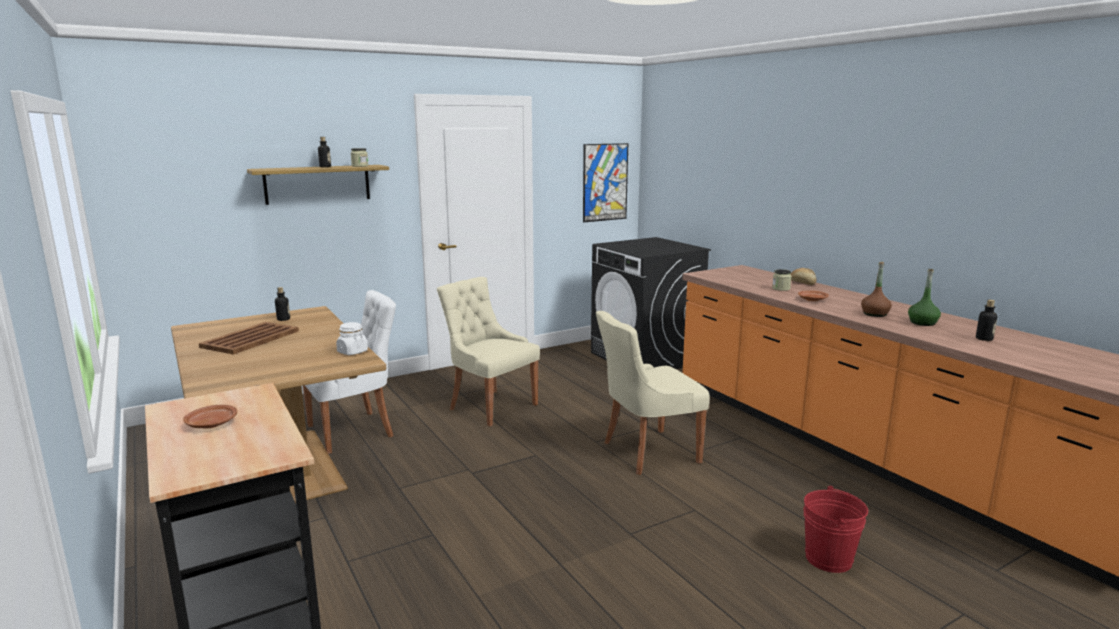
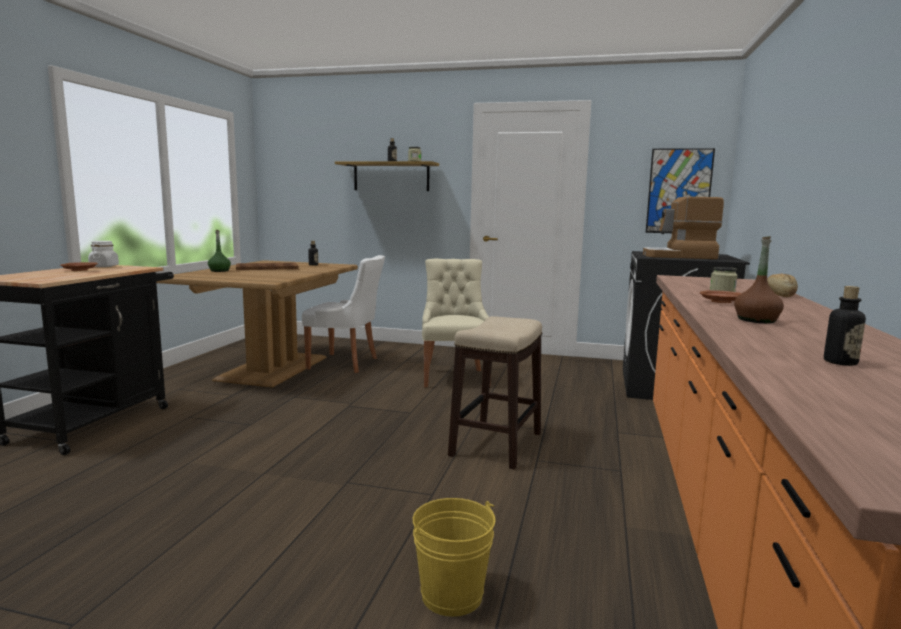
camera: 45 degrees right, 5 degrees down
(352, 352) = (281, 278): white jar -> white jar (104, 266)
(647, 452) = (496, 443): beige chair -> stool
(652, 248) = (679, 256): none -> coffee machine
(828, 559) = (451, 595): red bucket -> yellow bucket
(922, 323) = (799, 336): green bottle -> green bottle (219, 271)

